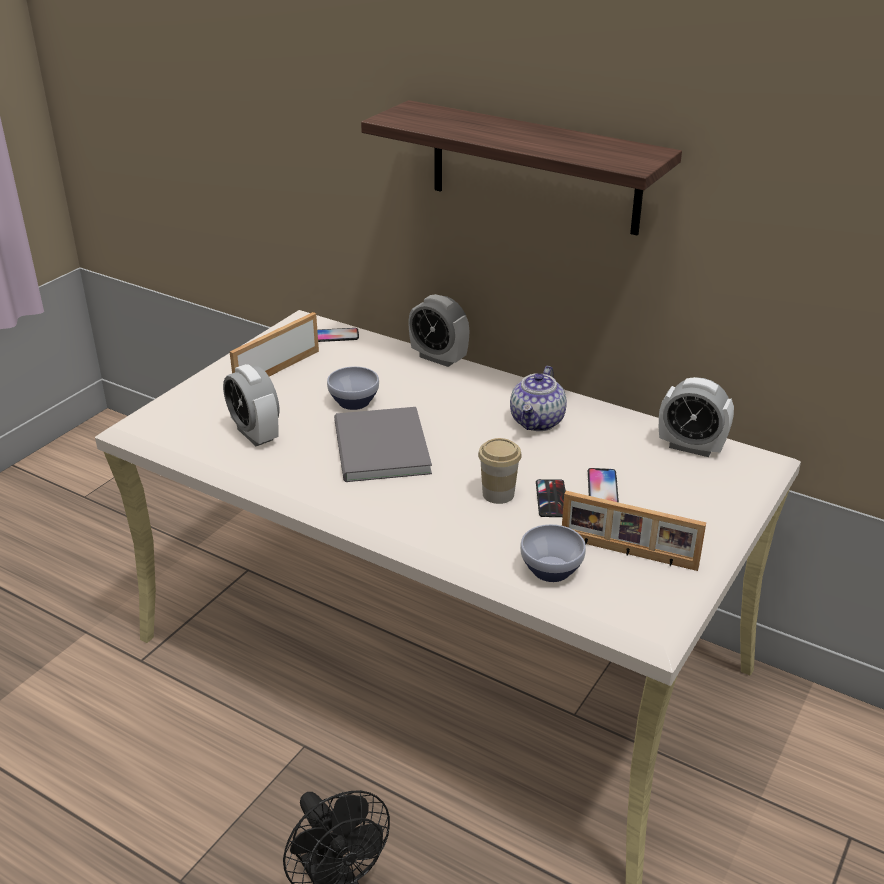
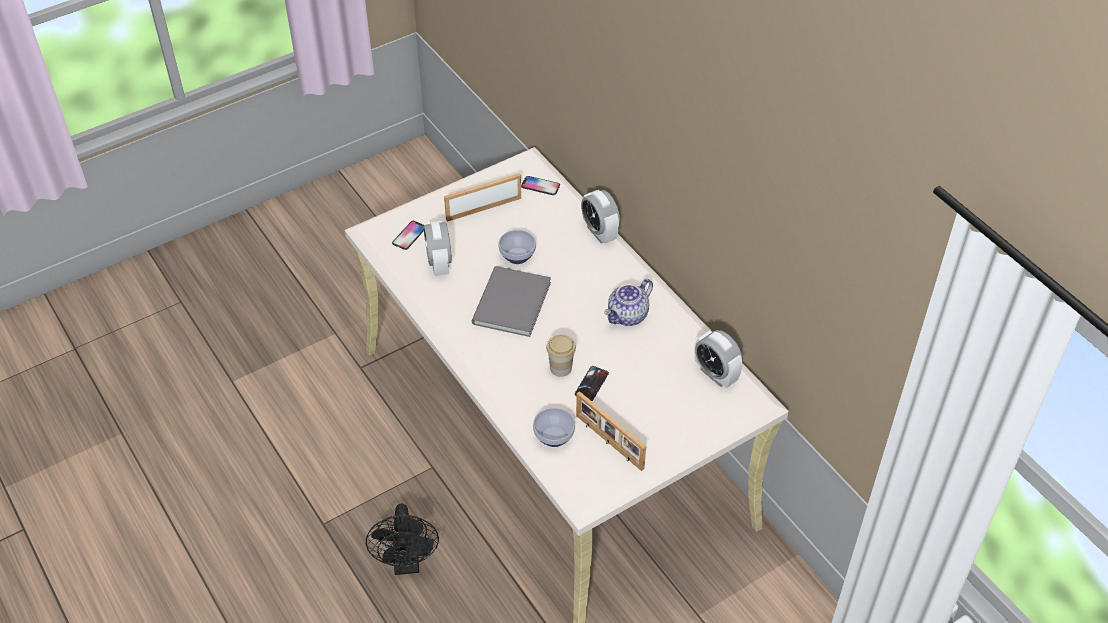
camera: 25 degrees right, 15 degrees up
(534, 168) = (666, 141): shelf -> none
(602, 488) = (630, 387): phone -> phone (409, 236)

